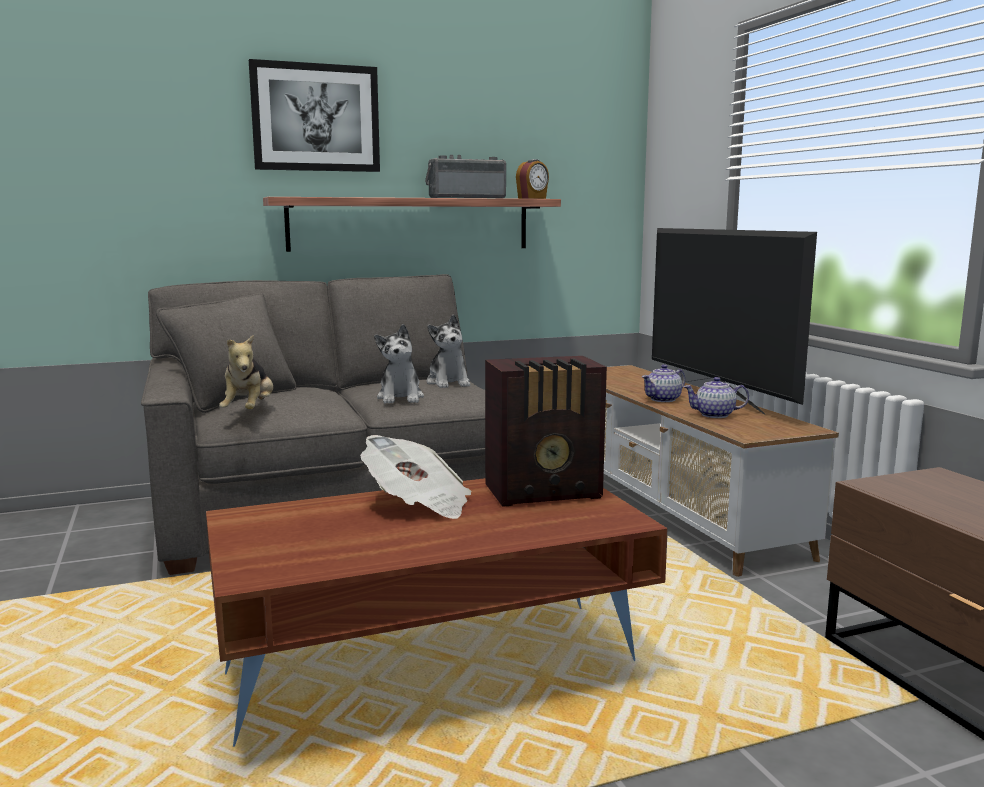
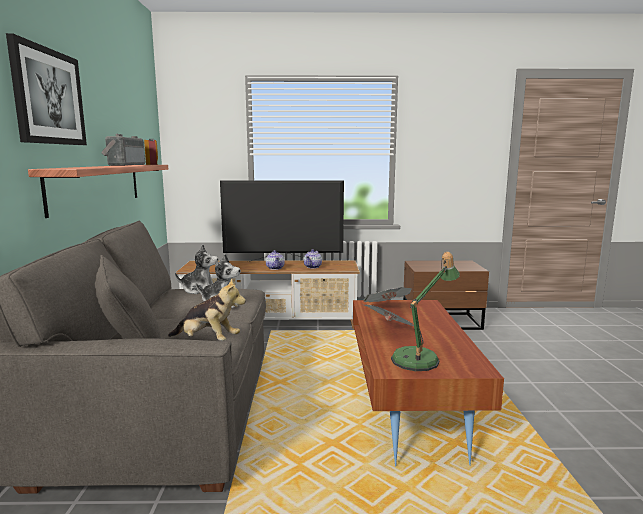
camera: 70 degrees left, 0 degrees up
(291, 532) = (420, 358): none -> table lamp
(545, 492) = (386, 308): radio -> newspaper

